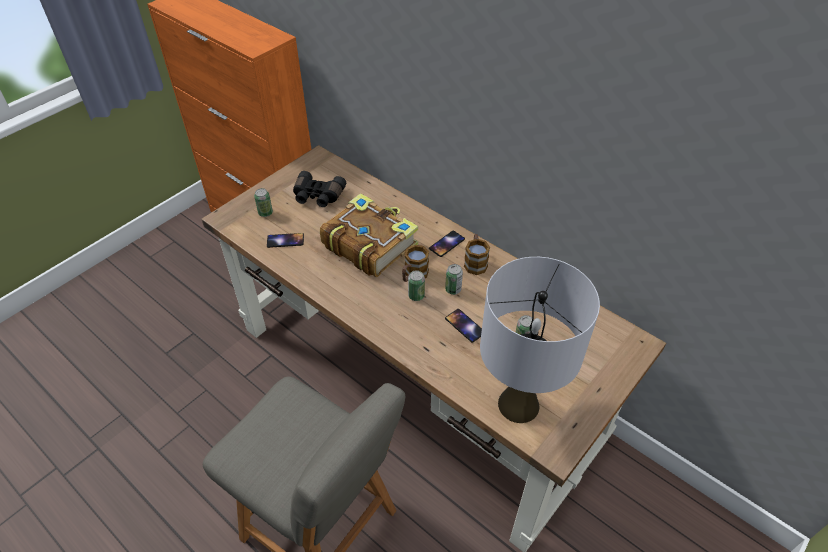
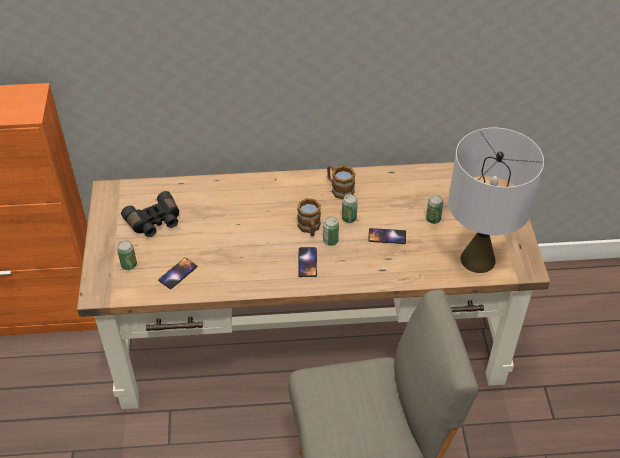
camera: 45 degrees left, 0 degrees up
(369, 244) = (248, 229): book -> none
(447, 244) = (303, 190): phone -> phone (307, 262)

